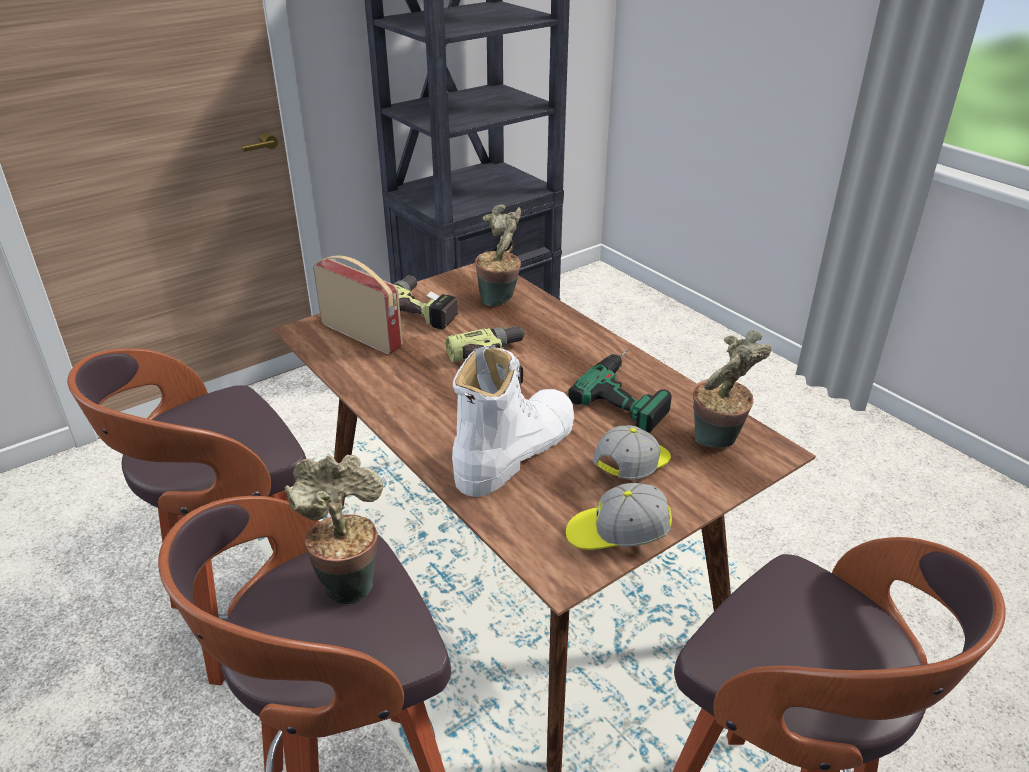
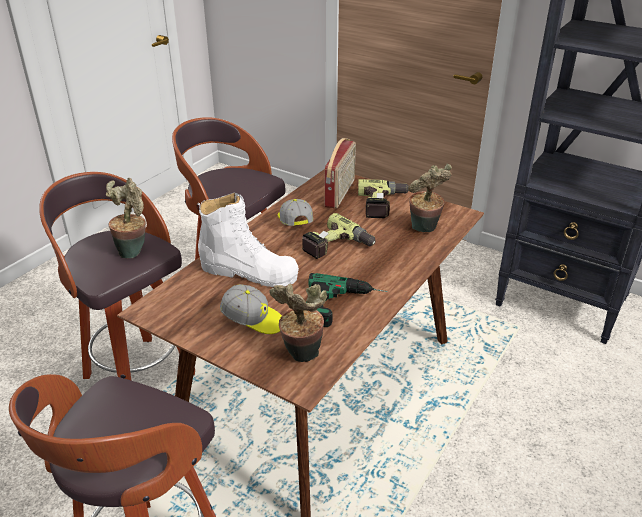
camera: 70 degrees right, 0 degrees up
(617, 535) = (185, 324): cap -> cap (294, 223)

